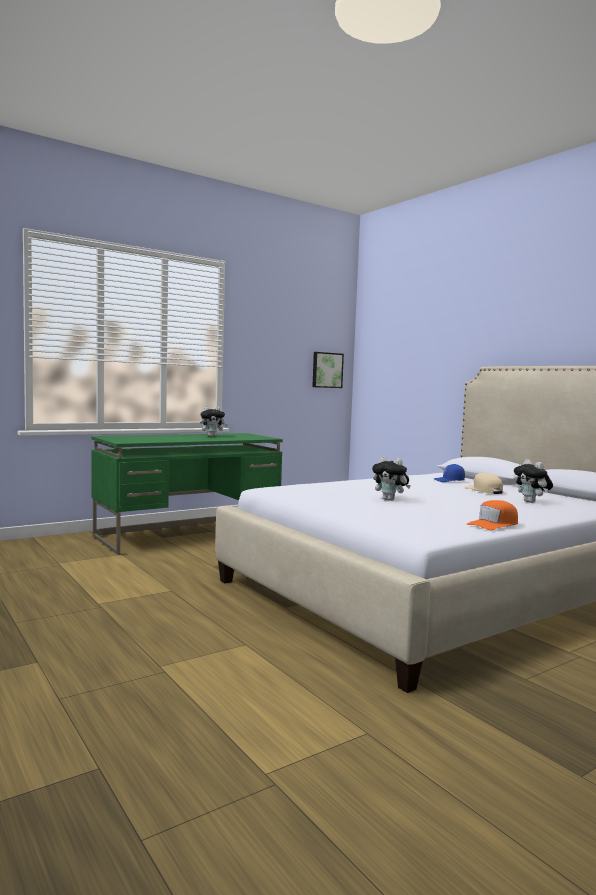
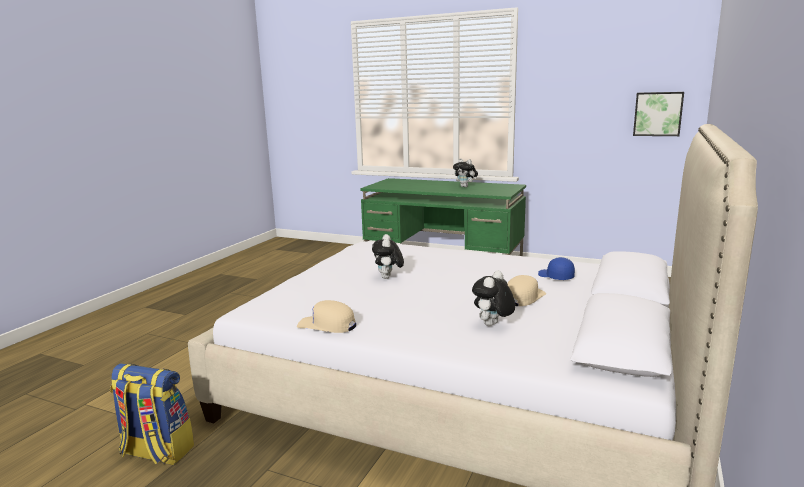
camera: 60 degrees right, 10 degrees up
(455, 730) = (156, 452): none -> backpack
(493, 524) = (327, 325): orange cap -> beige cap

